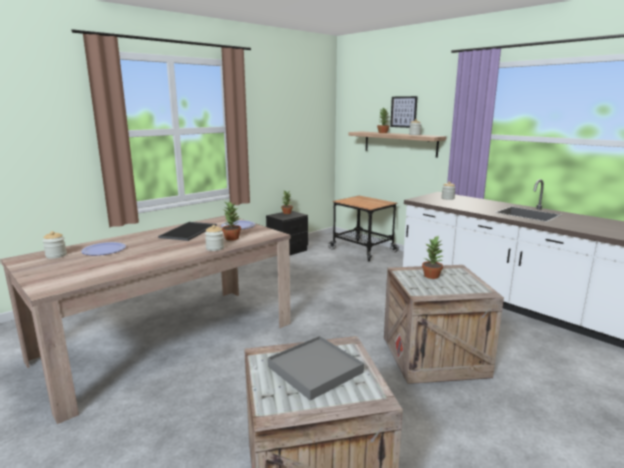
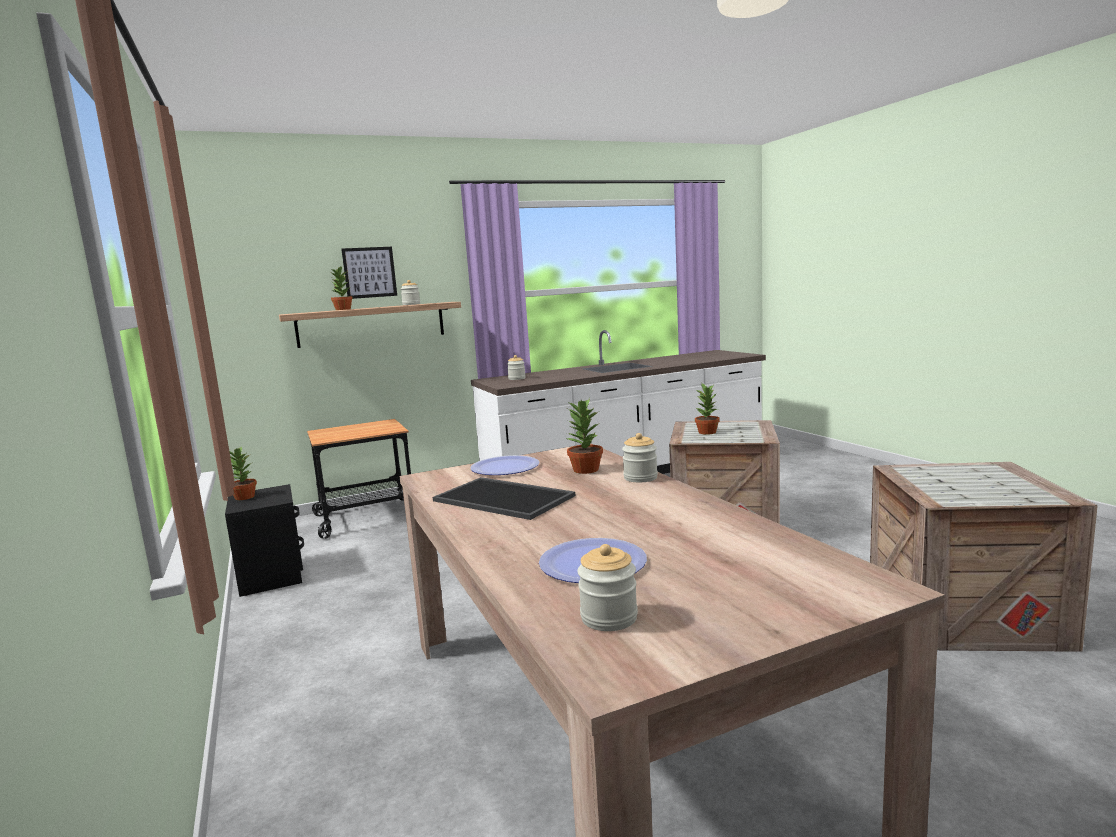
camera: 70 degrees left, 5 degrees down
(315, 369) = (959, 482): grey tray -> none

